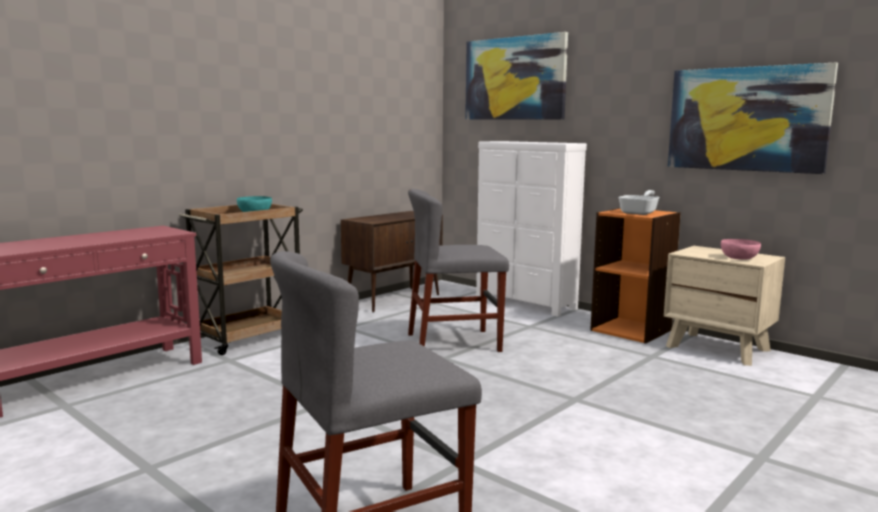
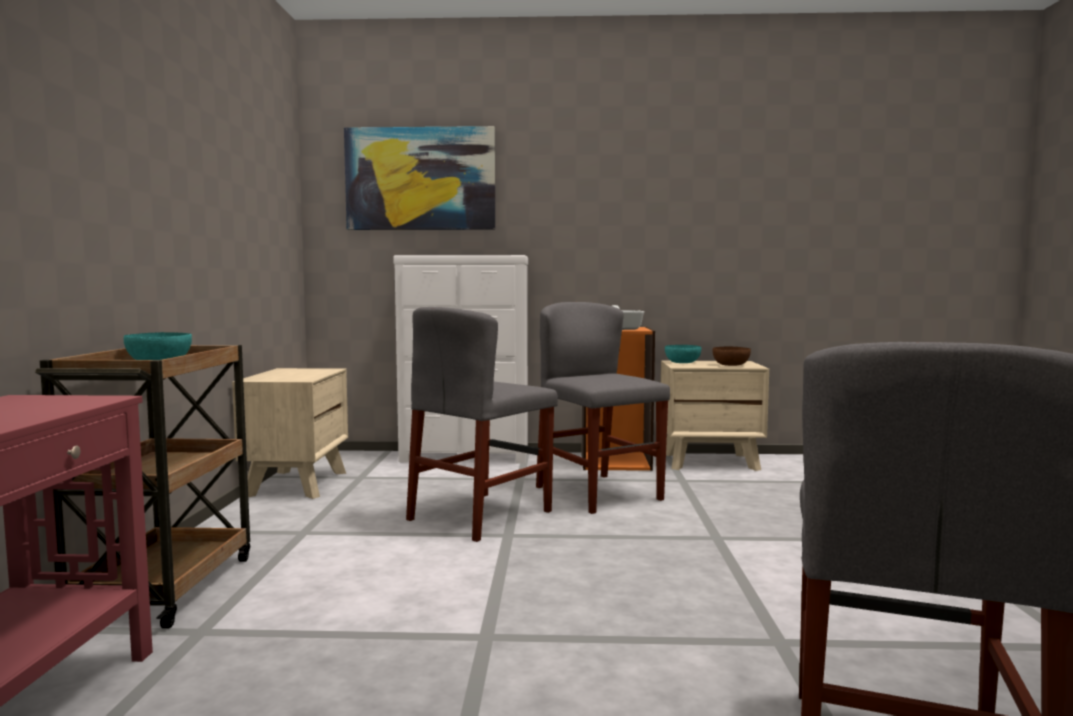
camera: 40 degrees left, 5 degrees down
(394, 299) = (297, 484): brown cabinet -> beige nightstand
(562, 349) = (598, 493): none -> grey chair
(703, 250) = (683, 362): none -> turquoise bowl
(739, 258) = (731, 365): pink bowl -> brown bowl
(746, 119) = (704, 228): picture -> none

